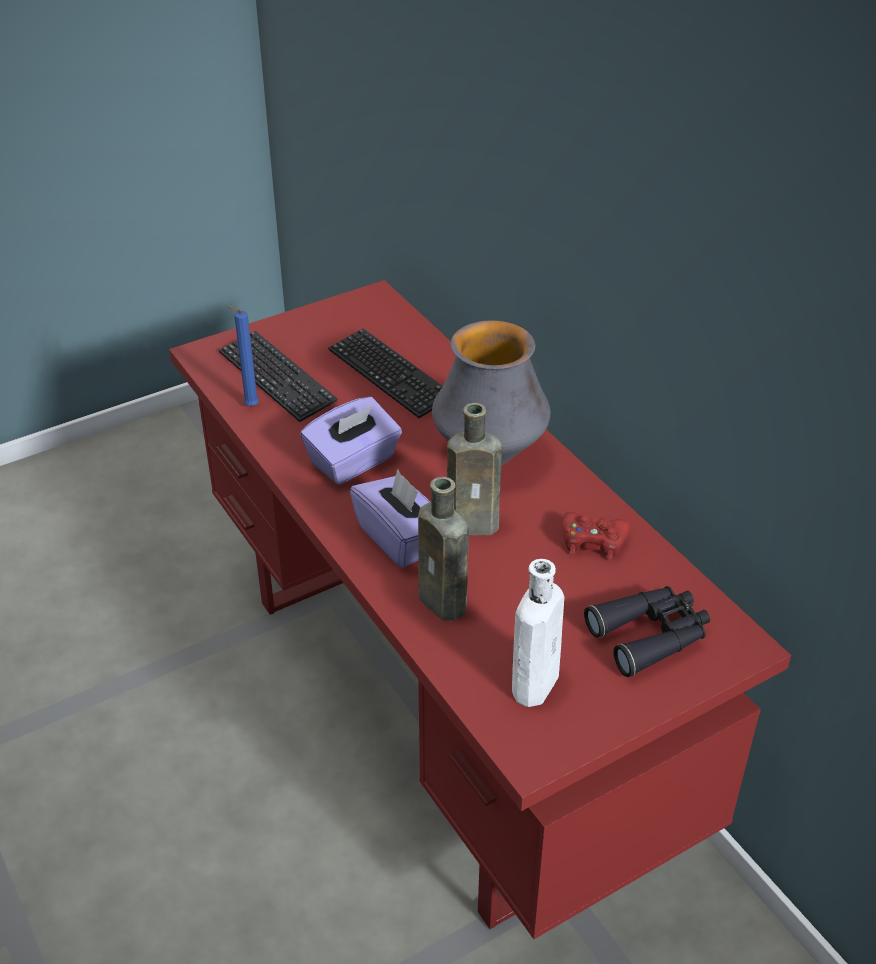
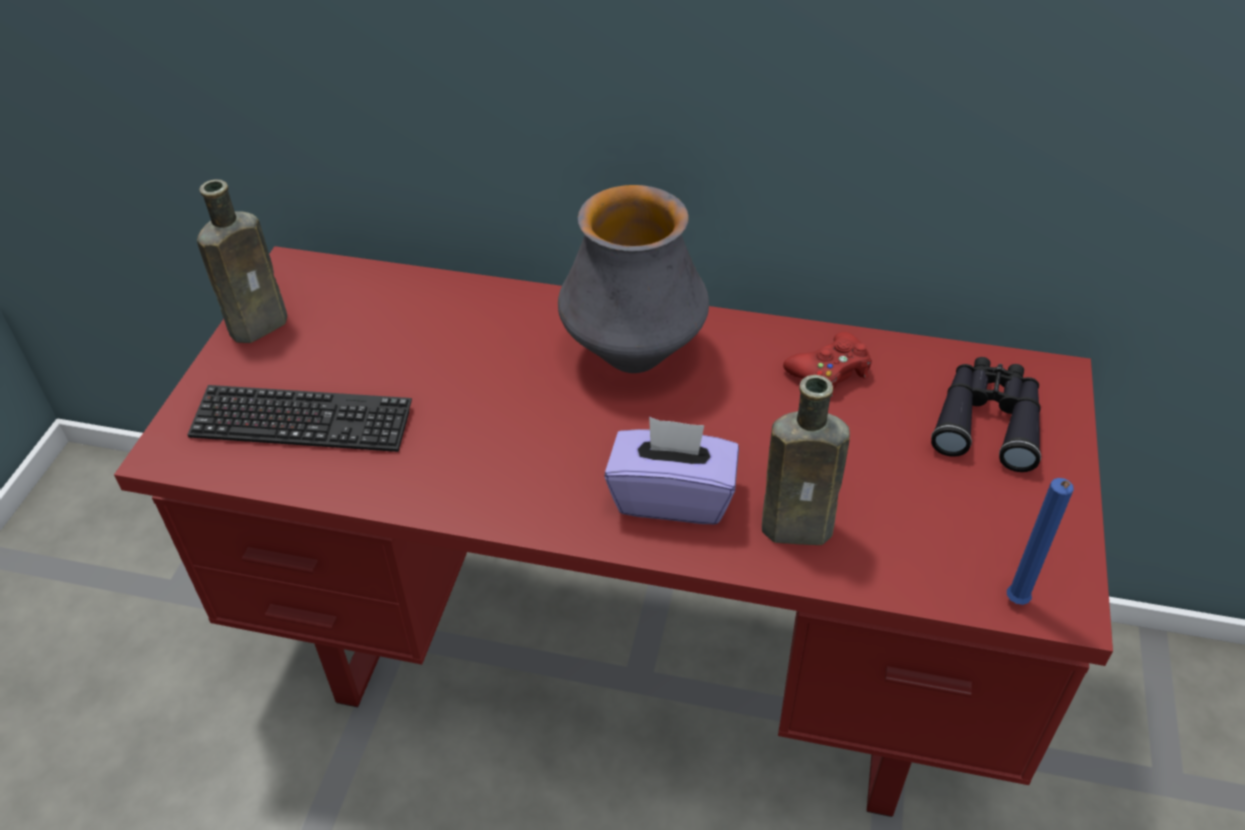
camera: 45 degrees left, 5 degrees up
(249, 406) = (314, 474): blue candle -> blue candle (1015, 603)
(353, 462) = (515, 453): purple tissue box -> none
(389, 375) = (423, 340): keyboard -> none
(477, 525) = (718, 430): brown bottle -> brown bottle (262, 323)
(536, 681) = (972, 535): white bottle -> none

